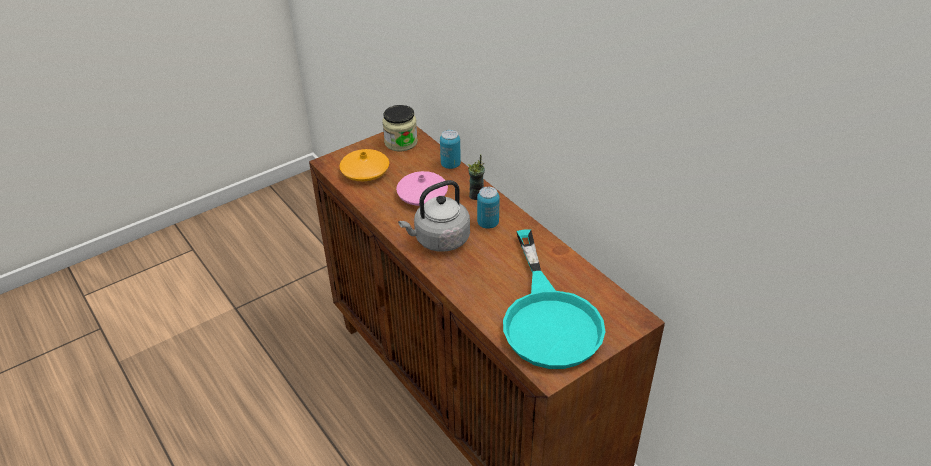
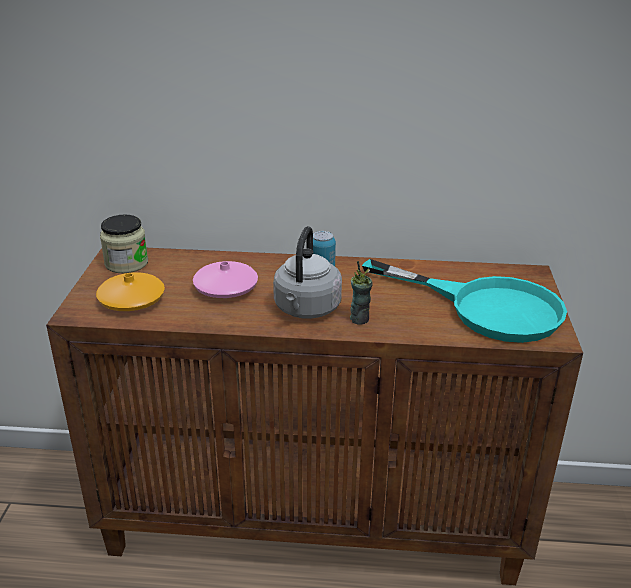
camera: 50 degrees left, 10 degrees down
(450, 165) = (209, 256): can -> none
(476, 195) = (274, 265): cup -> cup (359, 319)

